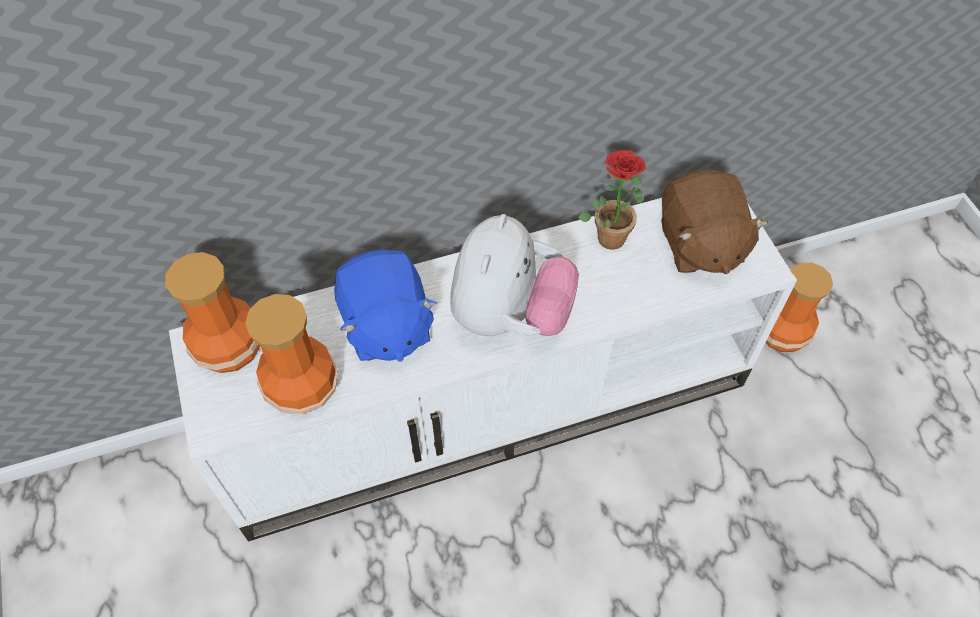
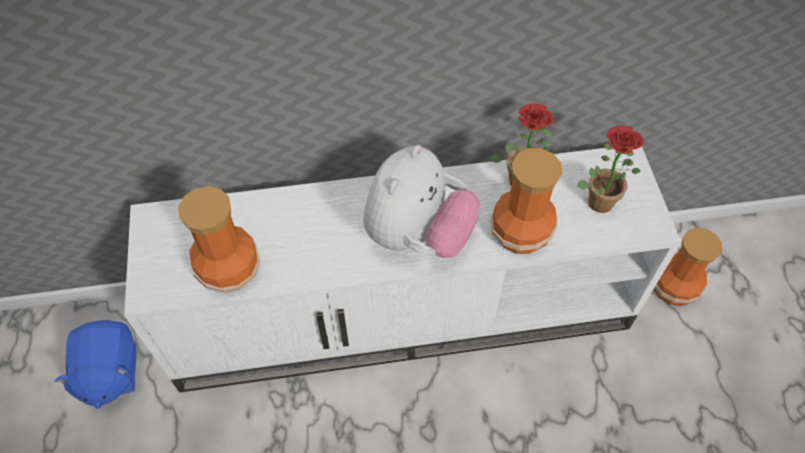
camera: 10 degrees right, 0 degrees up
(229, 347) = (177, 226): vase -> vase (521, 233)
(386, 326) = (310, 228): blue plush toy -> blue plush toy (109, 372)
(699, 244) = (599, 197): brown plush toy -> potted plant

